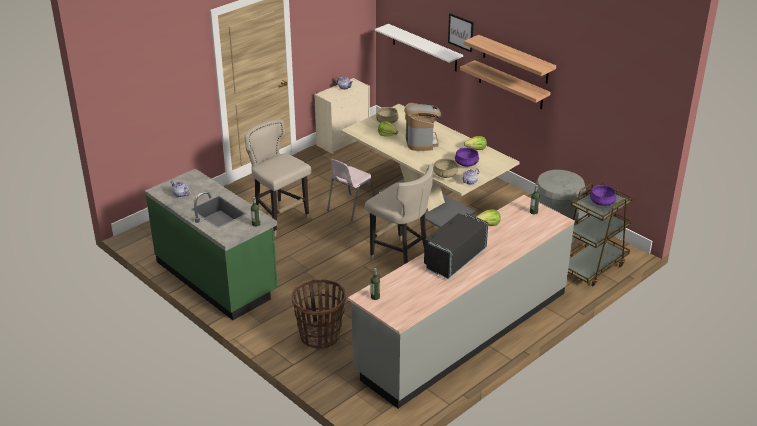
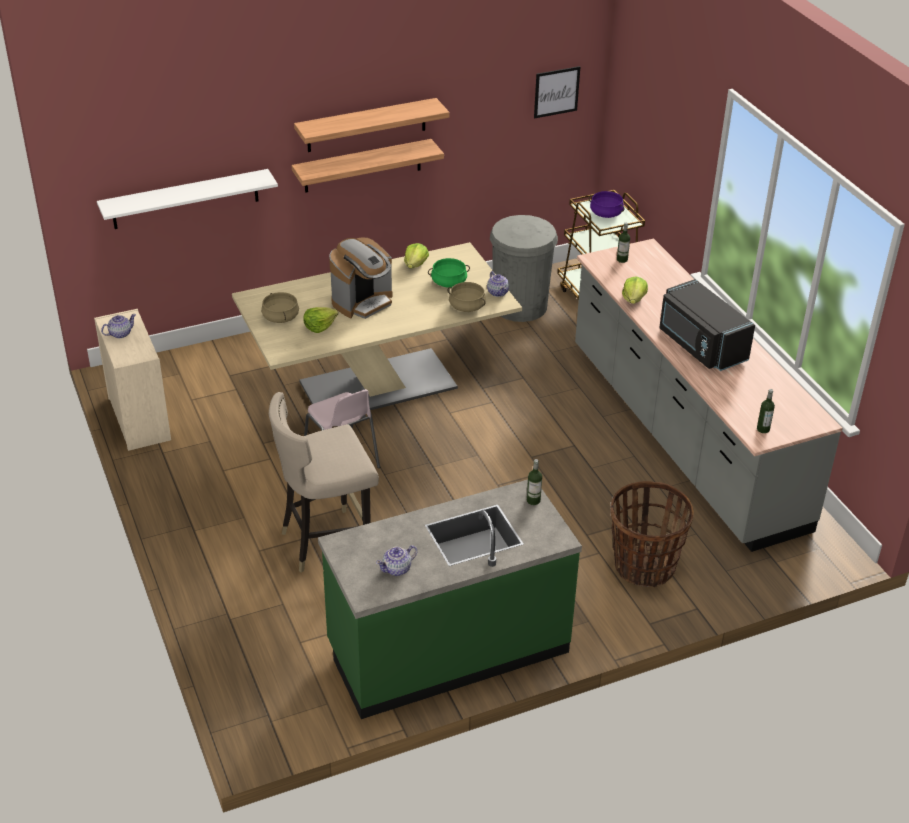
camera: 70 degrees left, 5 degrees up
(400, 258) = (498, 445): beige stool -> none
(422, 141) = (363, 302): coffee machine -> coffee machine turned 120 degrees clockwise
(461, 32) = (258, 137): picture -> picture (556, 92)
(466, 163) = (449, 282): purple cooking pot -> green cooking pot

